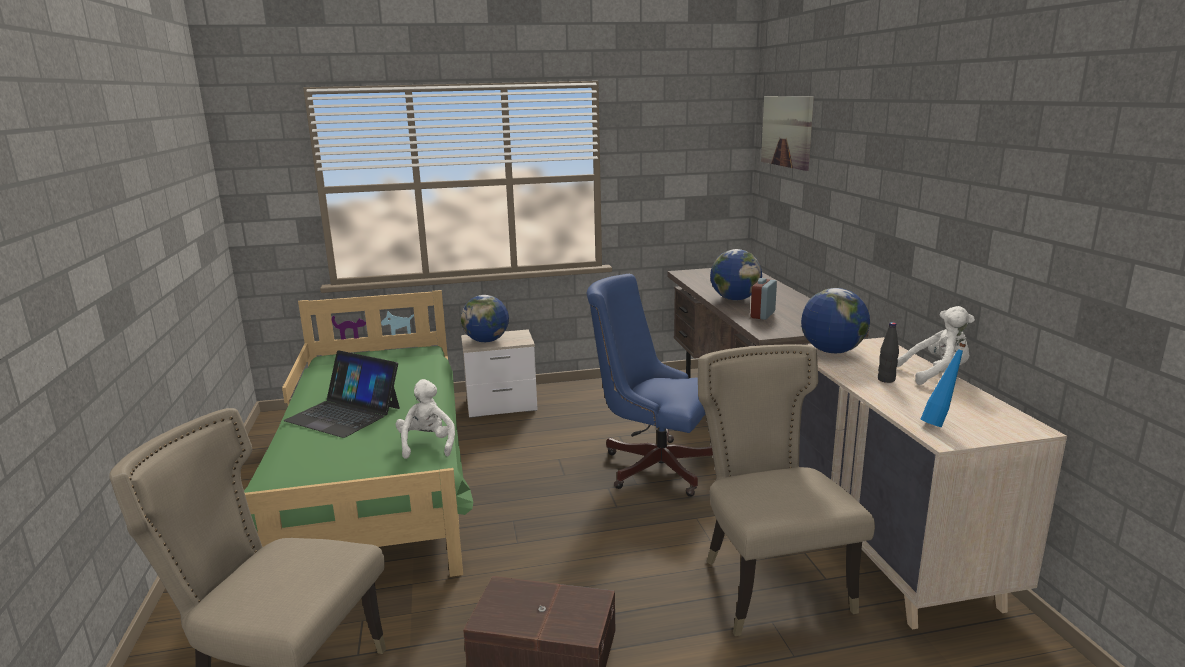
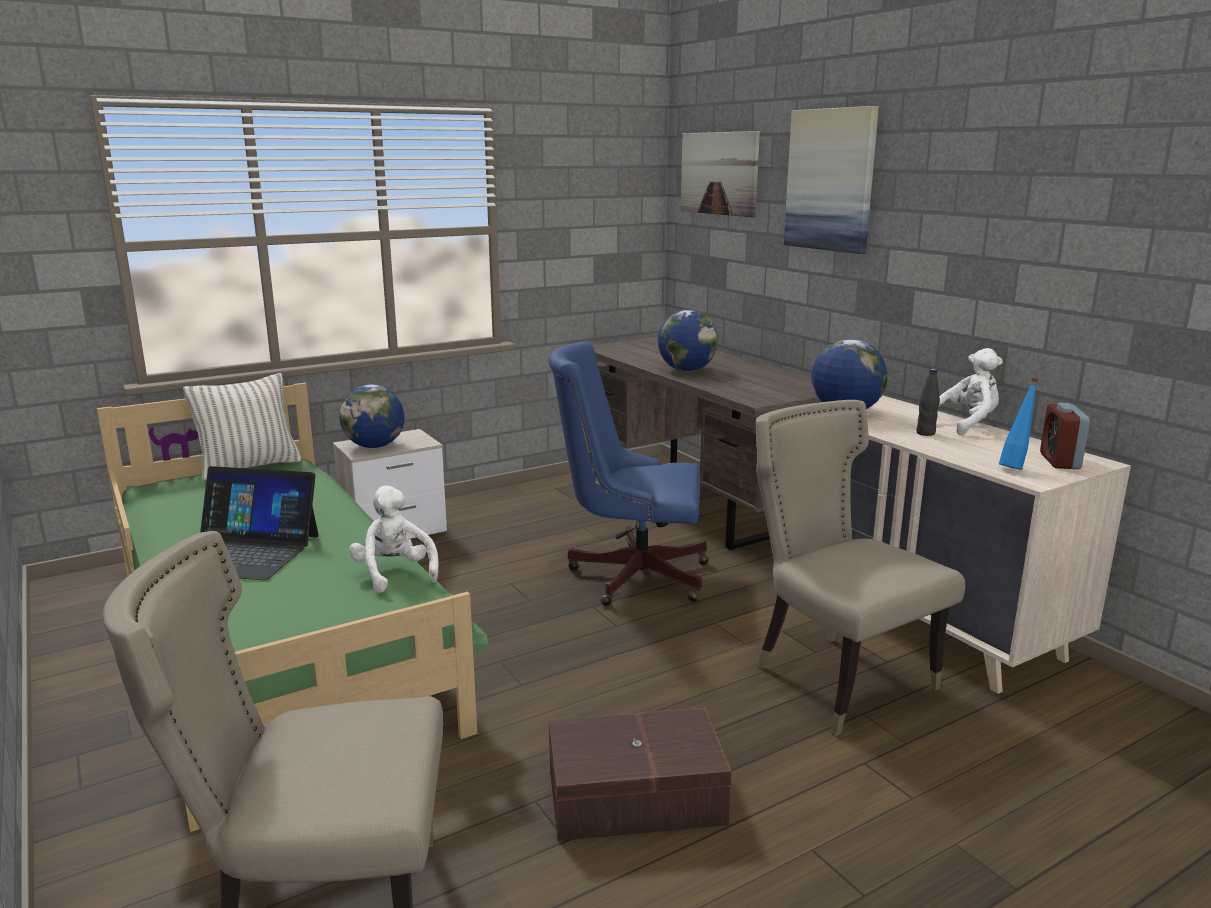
camera: 20 degrees left, 0 degrees up
(397, 349) = (249, 467): none -> pillow
(762, 315) = (733, 383): alarm clock -> alarm clock (1059, 461)
(859, 142) = (831, 180): none -> picture

